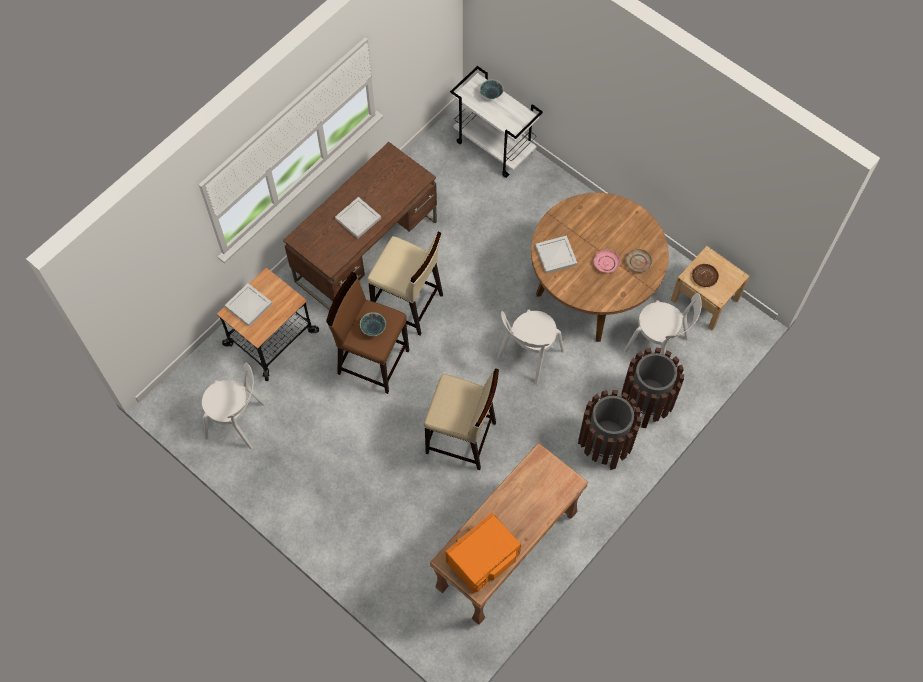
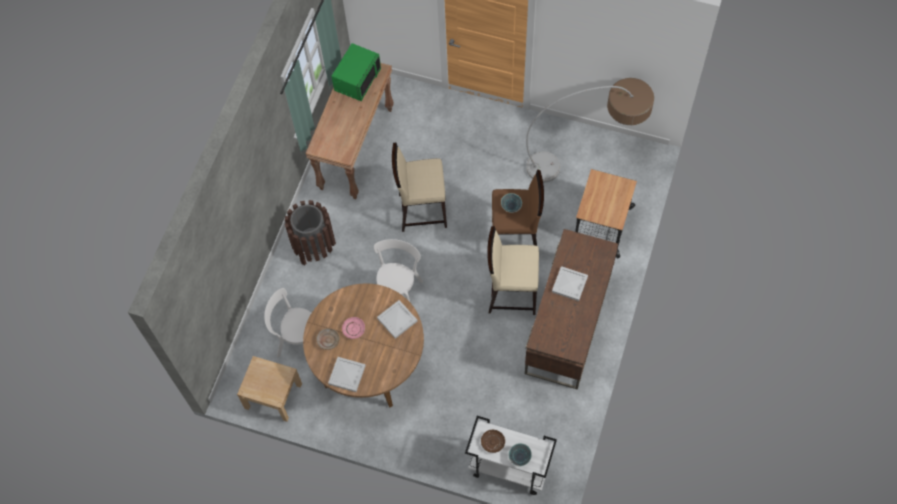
camera: 160 degrees right, 0 degrees up
(238, 421) = (588, 159): white chair -> floor lamp
(249, 305) = (616, 196): white tray -> white tray (346, 375)
(483, 559) = (357, 79): orange microwave -> green microwave
(646, 403) = (294, 290): brown trash can -> none
(704, 277) = (273, 377): brown plate -> brown plate (492, 442)

